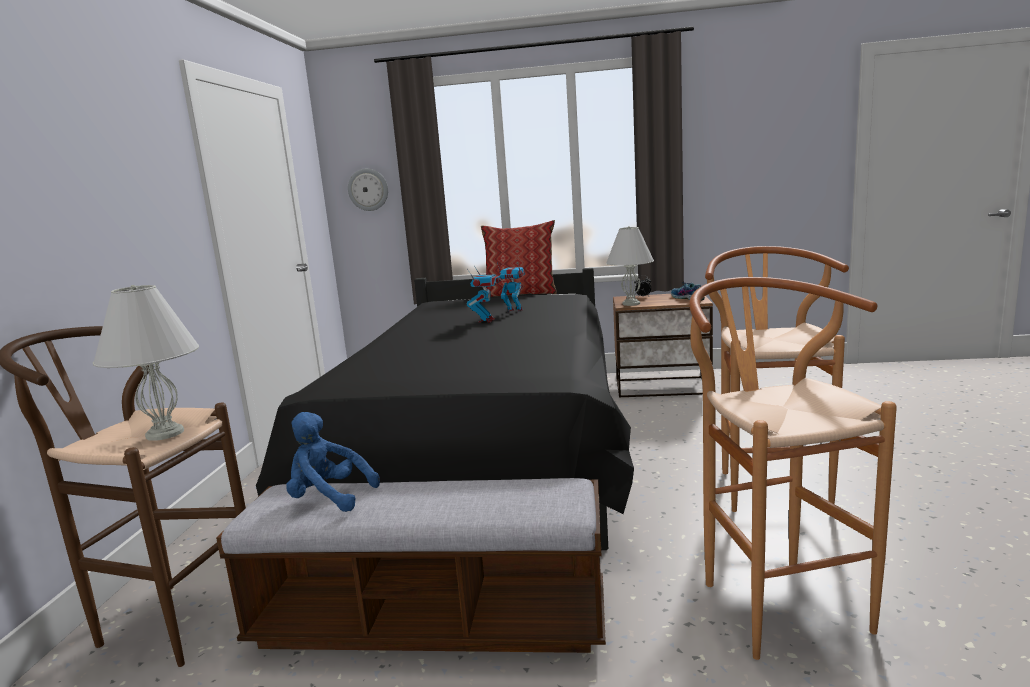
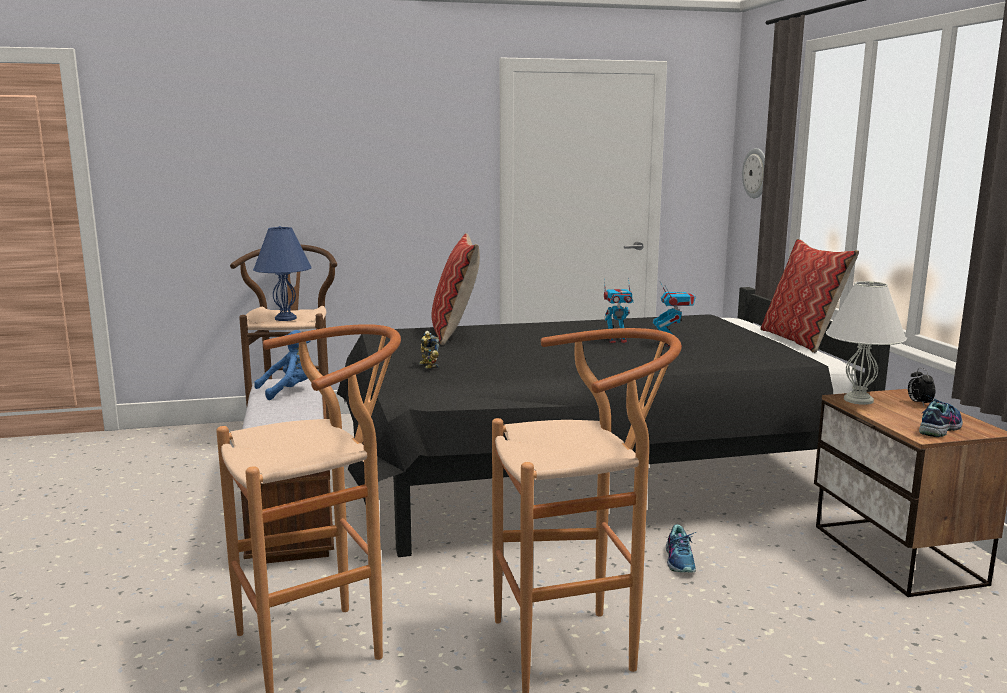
camera: 70 degrees right, 0 degrees up
(166, 433) = (286, 318): white table lamp -> blue table lamp
(328, 498) = (289, 390): blue plush toy -> blue plush toy turned 60 degrees clockwise
(385, 361) = (454, 333): none -> pillow
(512, 369) = (427, 366): none -> toy robot
(652, 438) = (680, 560): none -> shoe

